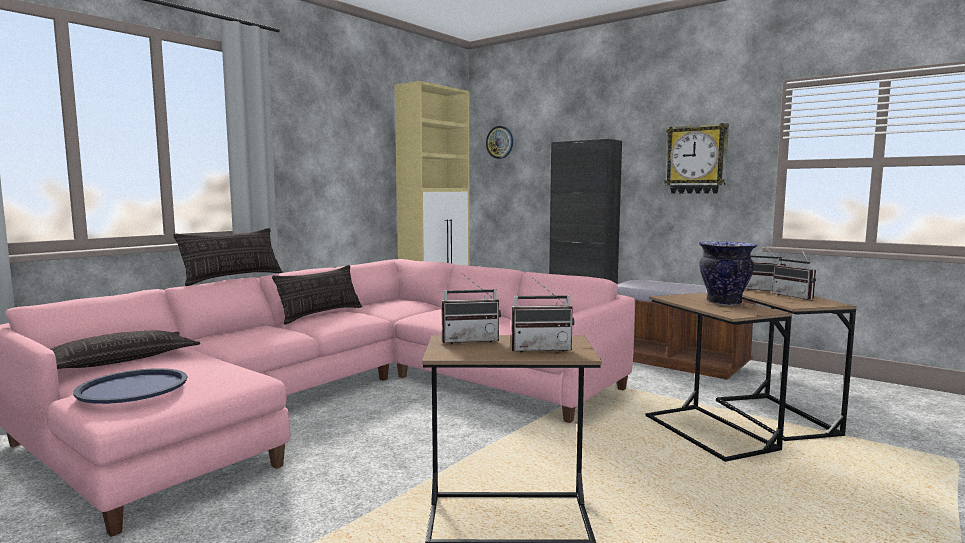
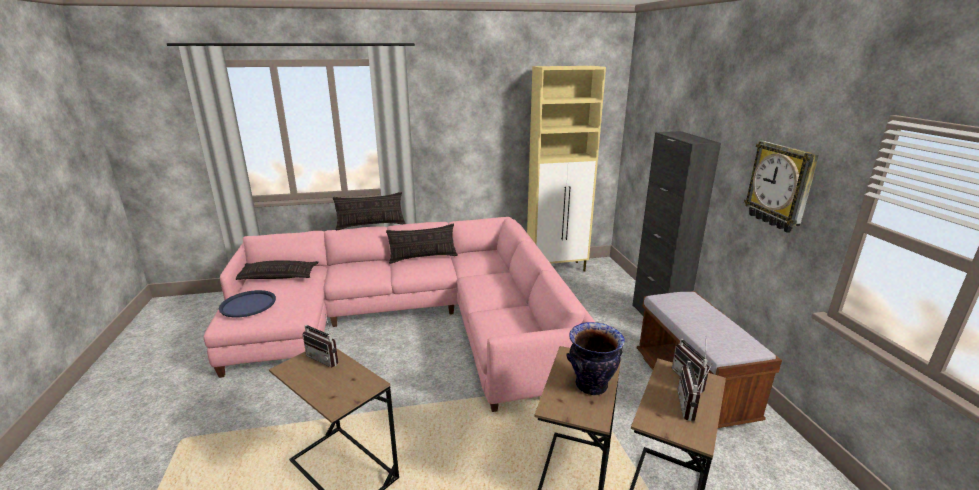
camera: 40 degrees right, 15 degrees up
(500, 142) = (643, 113): wall clock -> none
(541, 349) = (333, 388): radio -> none

